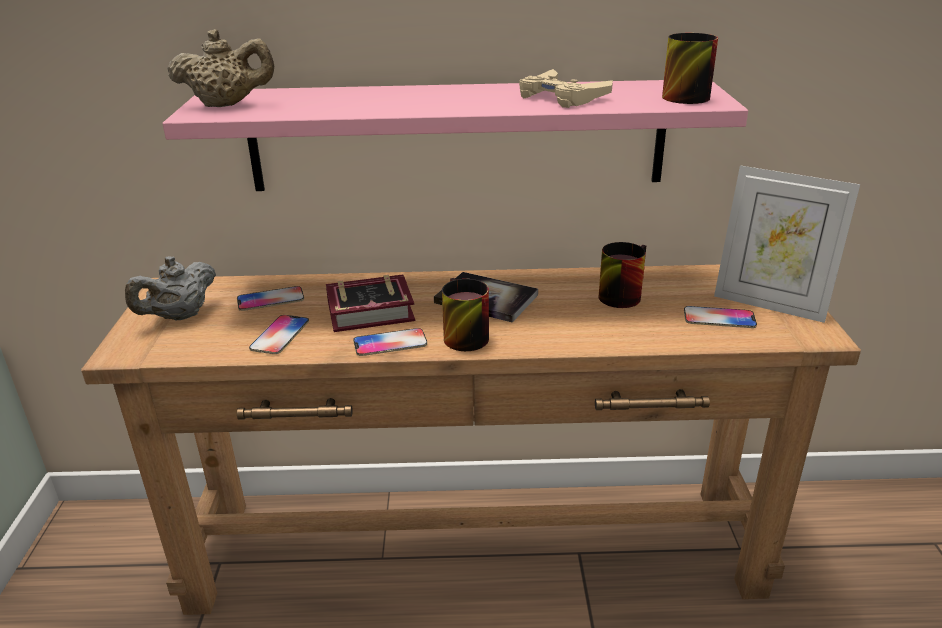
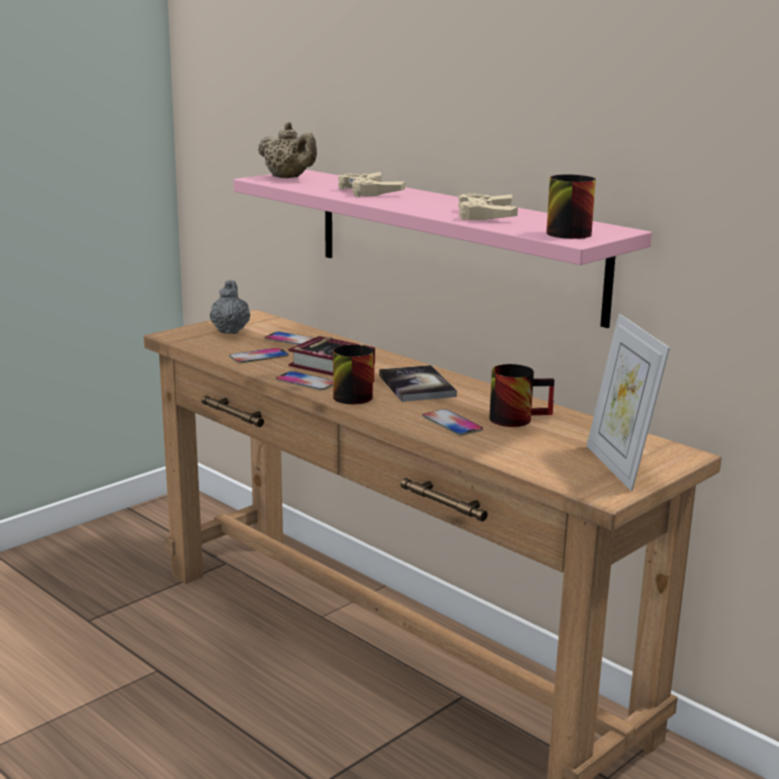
camera: 45 degrees right, 10 degrees down
(180, 316) = (230, 331): grey teapot -> grey teapot turned 90 degrees clockwise
(370, 100) = (369, 191): none -> beige game controller
(719, 318) = (551, 456): phone -> phone (452, 424)

